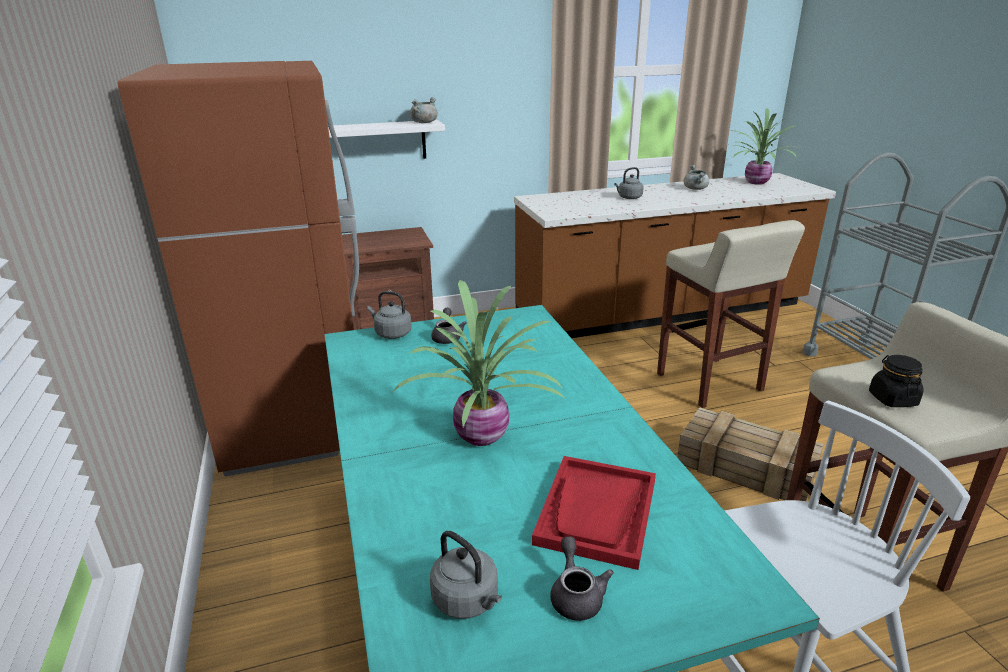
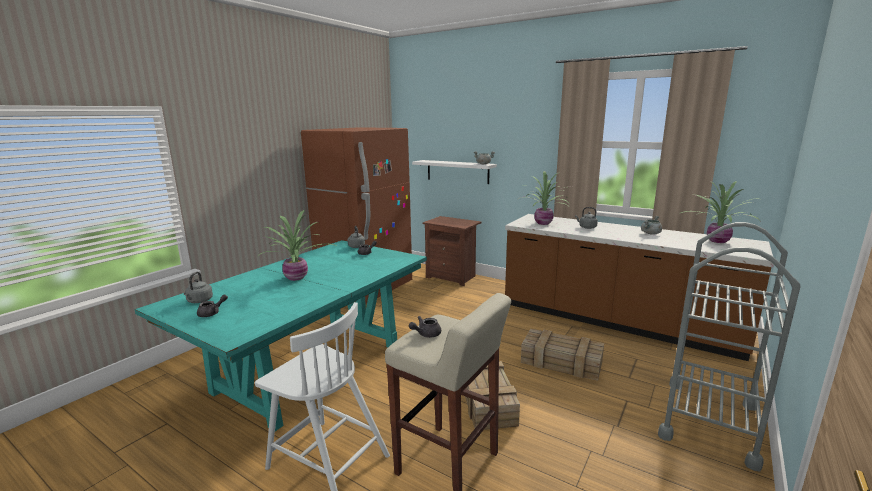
camera: 50 degrees right, 10 degrees down
(575, 204) = (544, 223): none -> potted plant
(597, 512) = (262, 305): red tray -> none
(710, 383) = (560, 362): beige stool -> crate
(892, 399) = (426, 334): black jar -> grey teapot

